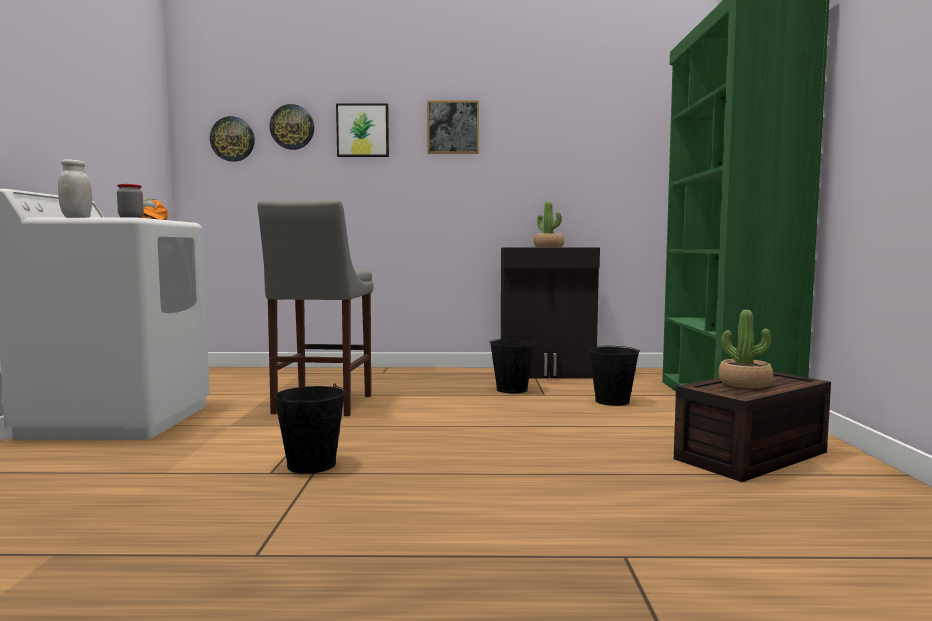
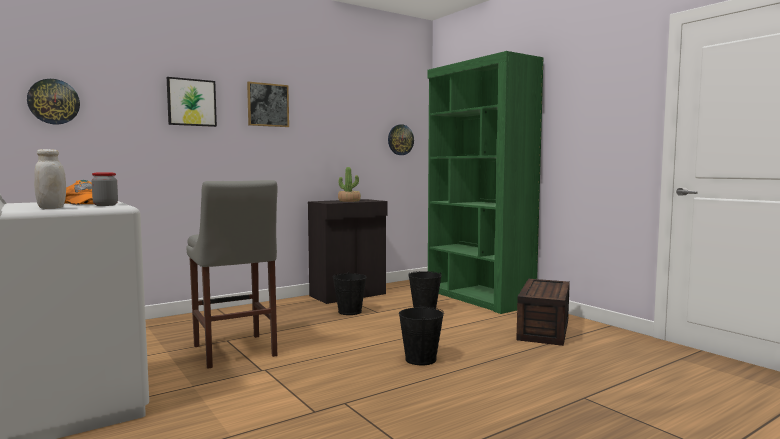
camera: 35 degrees left, 0 degrees up
(292, 127) = (121, 94): wall clock -> wall clock (400, 140)
(311, 465) = (330, 398): black bucket -> black bucket (420, 359)
(745, 384) = (542, 289): potted plant -> none

